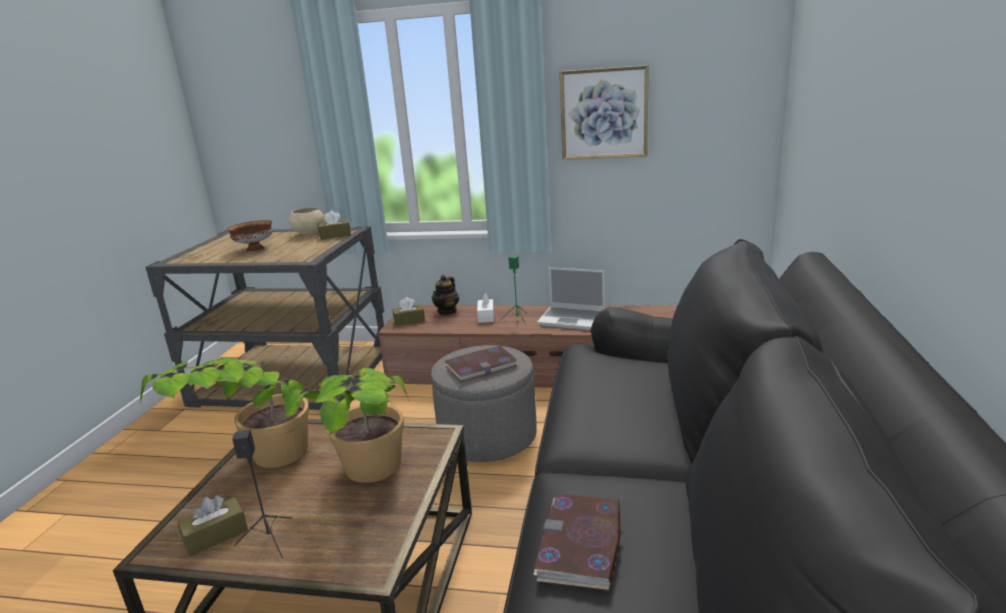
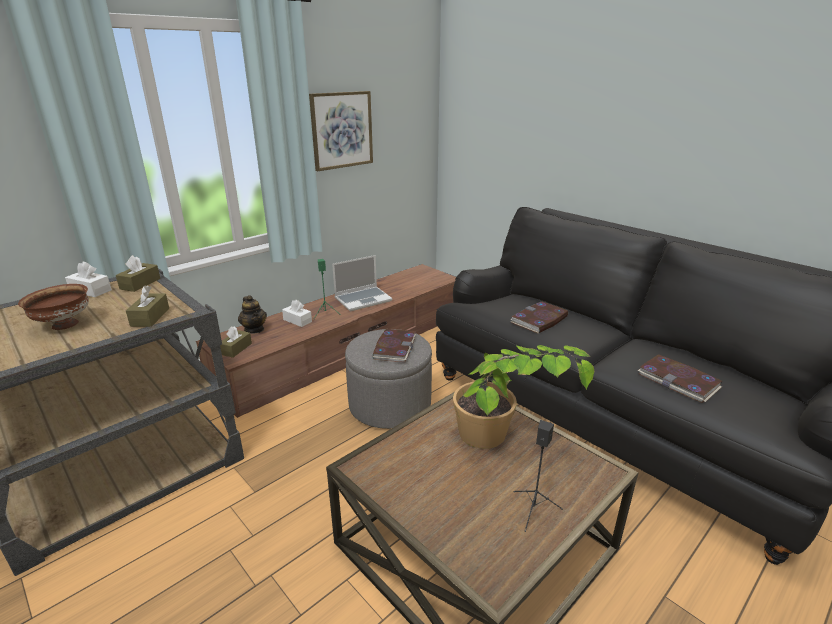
camera: 55 degrees left, 5 degrees up
(215, 535) = (501, 540): brown tissue box -> brown tissue box (150, 317)
(253, 465) = (409, 493): potted plant -> none
(309, 233) = (90, 291): beige bowl -> white tissue box
(607, 396) = (539, 320): none -> book

